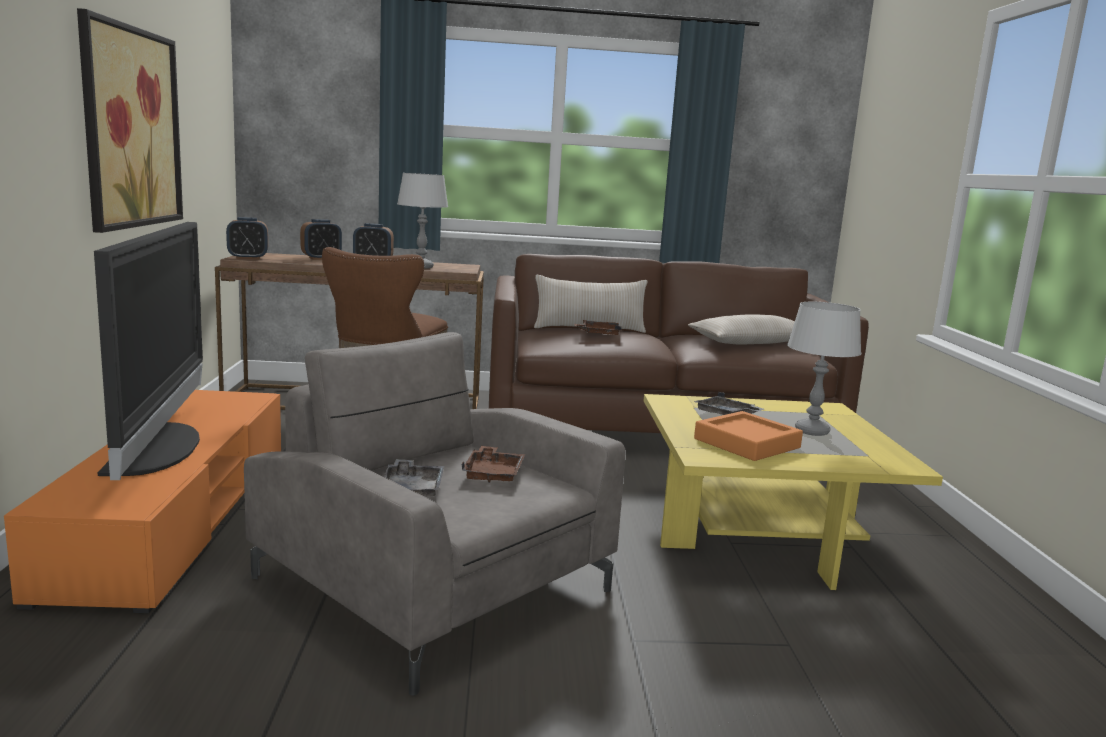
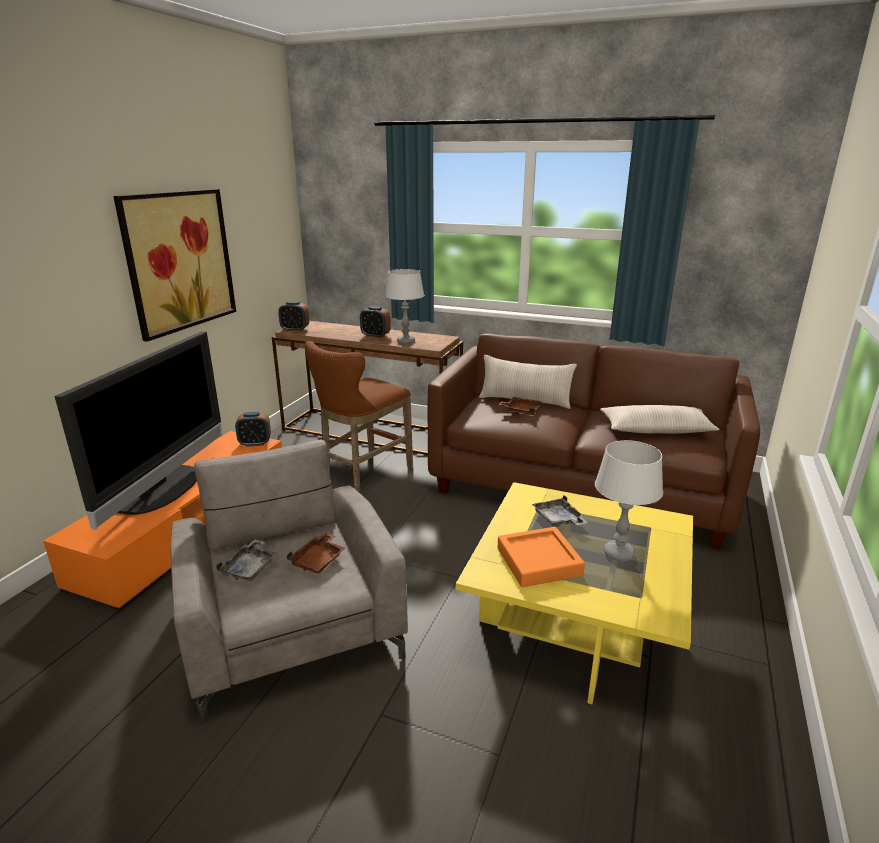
camera: 25 degrees right, 10 degrees up
(321, 258) = (345, 329): alarm clock -> alarm clock (255, 443)

